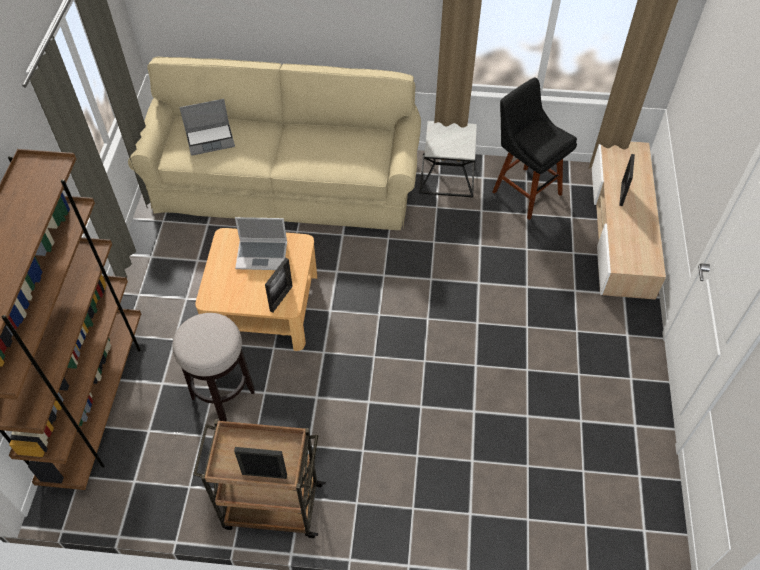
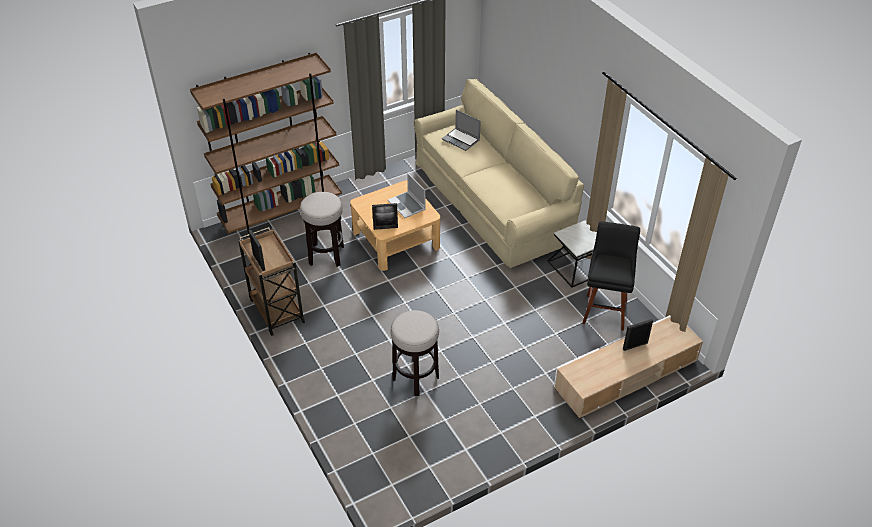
camera: 55 degrees right, 10 degrees down
(500, 413) = (415, 378): none -> stool

